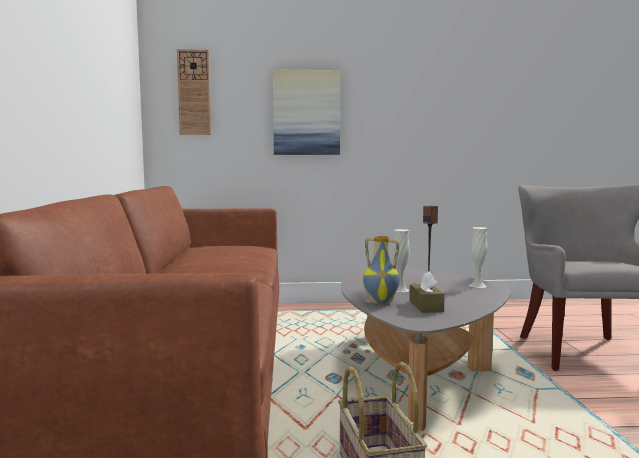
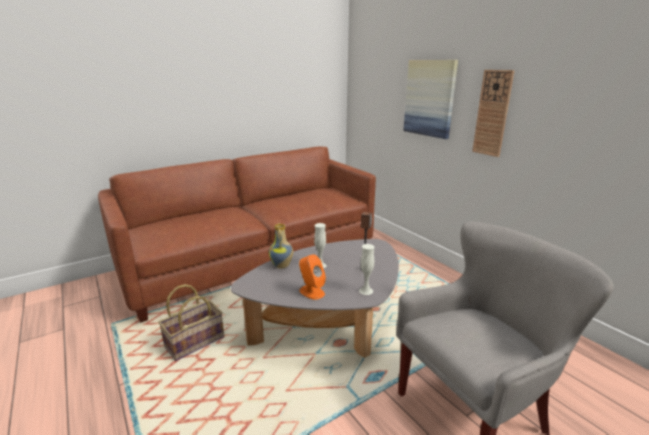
camera: 60 degrees right, 15 degrees up
(194, 92) = (369, 78): wall clock -> wall clock (492, 113)
(426, 306) = (284, 281): brown tissue box -> none
(463, 301) = (311, 292): none -> orange speaker

